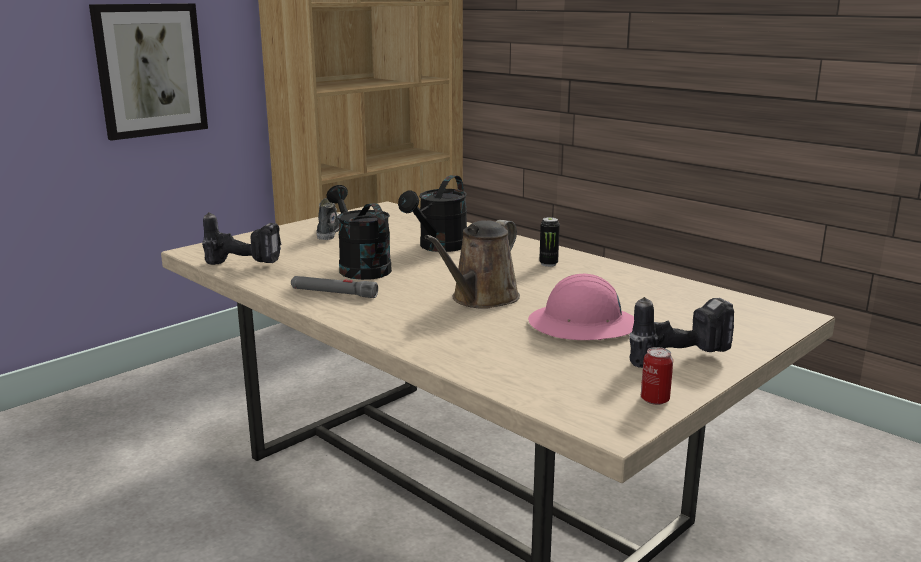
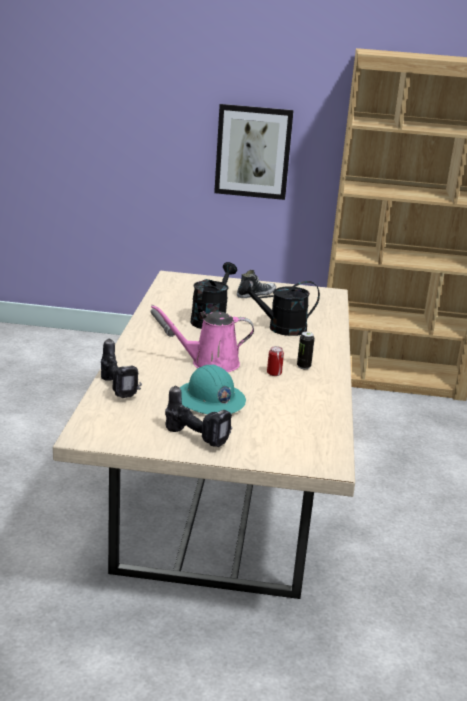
camera: 50 degrees right, 5 degrees up
(246, 264) = (172, 293): power drill -> power drill (119, 389)
(481, 299) = (210, 363): brown watering can -> pink watering can
(583, 325) = (210, 400): pink hard hat -> turquoise hard hat
(654, 399) = (129, 441): can -> can (274, 373)

